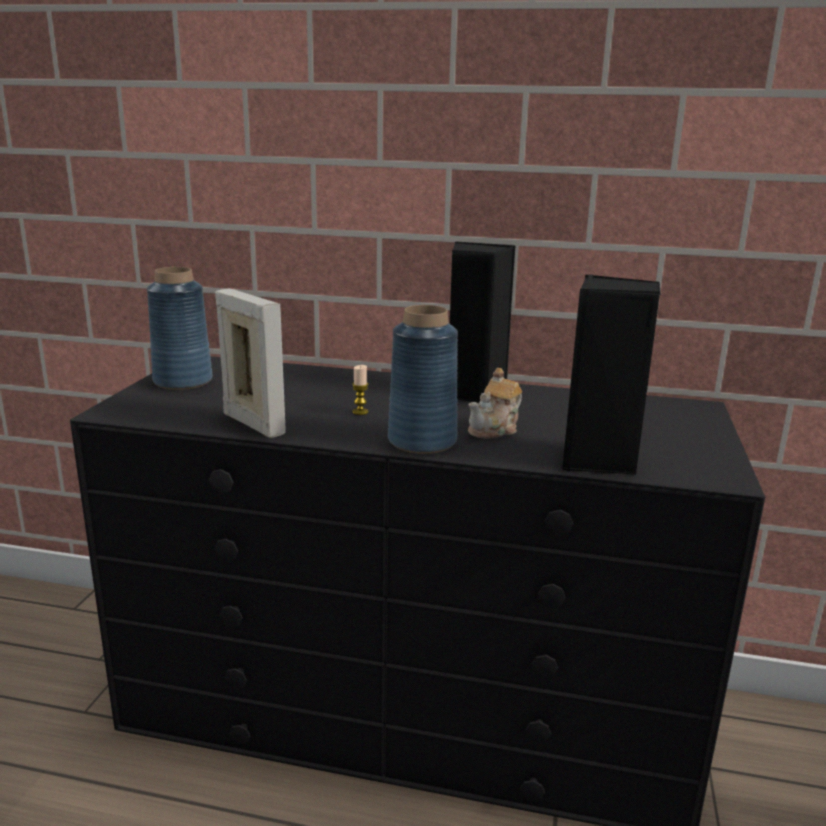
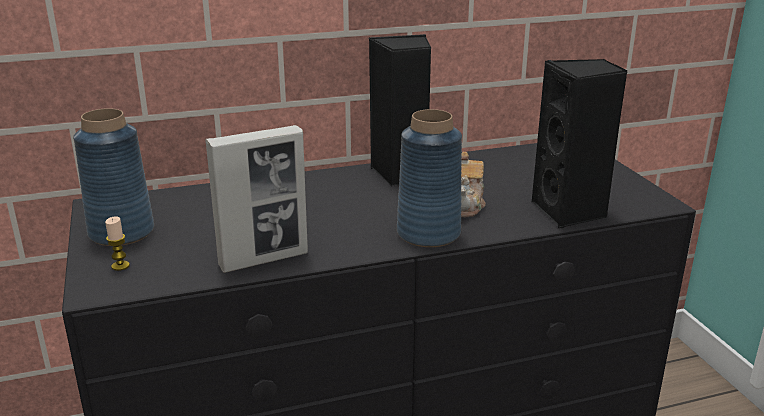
camera: 30 degrees left, 5 degrees up
(253, 424) = (264, 259): picture frame -> picture frame turned 135 degrees clockwise
(360, 412) = (340, 219): candle -> candle (120, 266)

